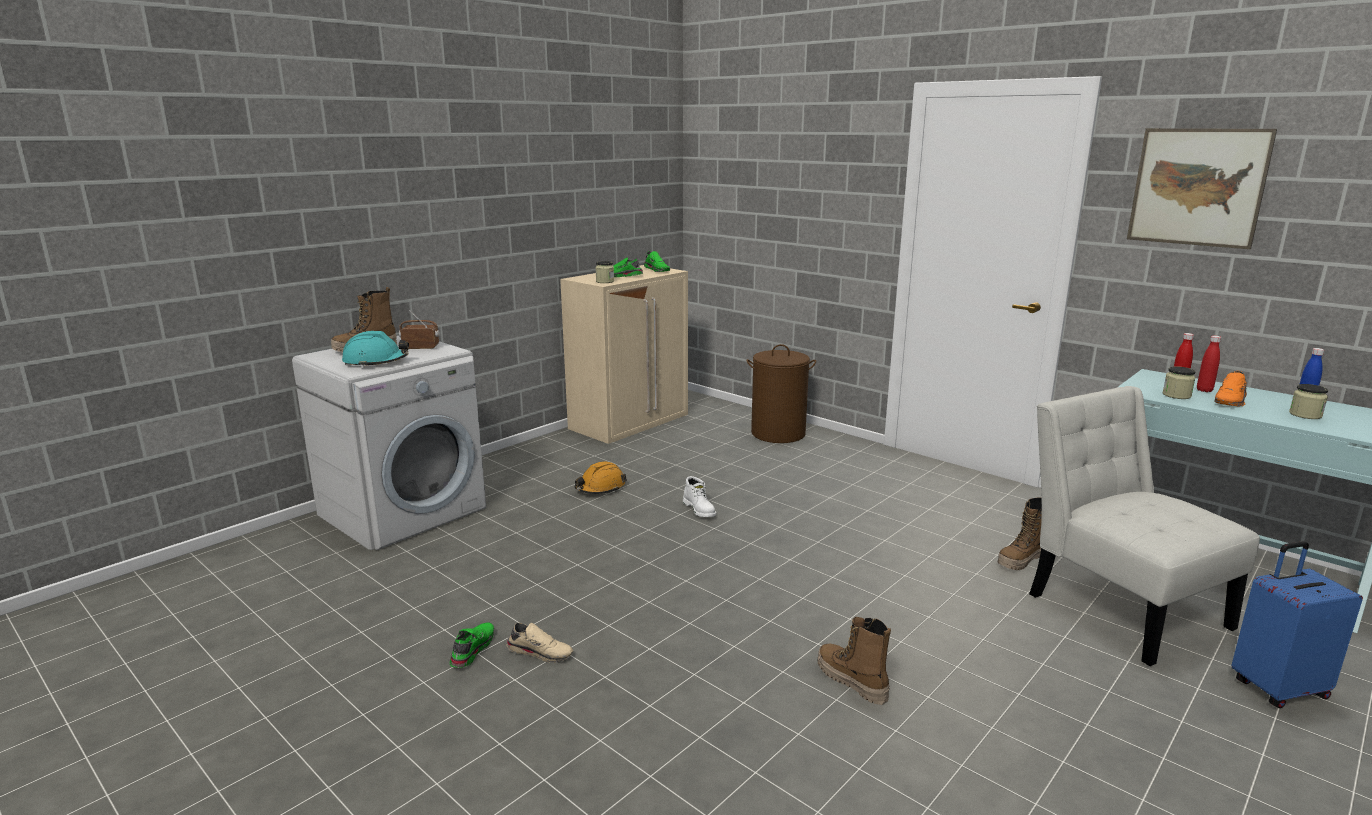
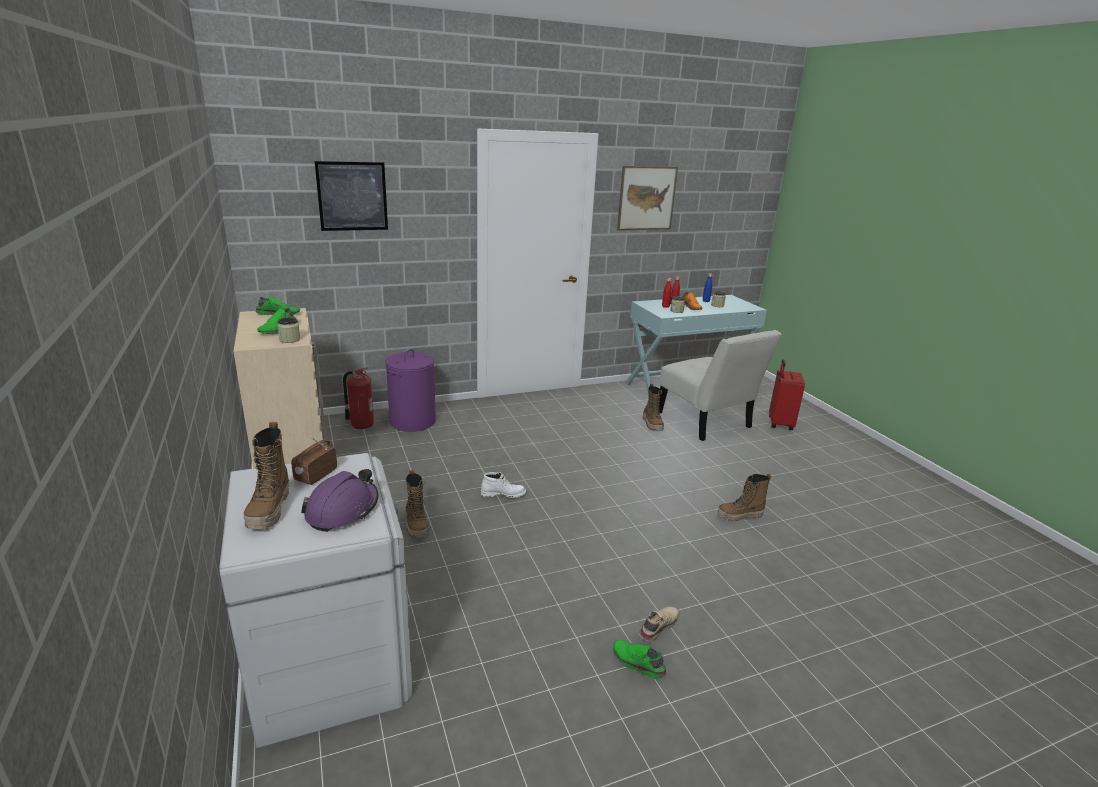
camera: 65 degrees left, 5 degrees up
(376, 362) = (343, 510): turquoise hard hat -> purple hard hat
(600, 488) = (416, 526): orange hard hat -> boot
(737, 418) = (361, 425): none -> fire extinguisher
(777, 166) = (352, 196): none -> picture
(778, 433) = (413, 421): brown laundry basket -> purple laundry basket
(1119, 605) = (706, 422): white chair -> white chair turned 120 degrees counterclockwise
(1277, 688) = (779, 424): blue suitcase -> red suitcase

